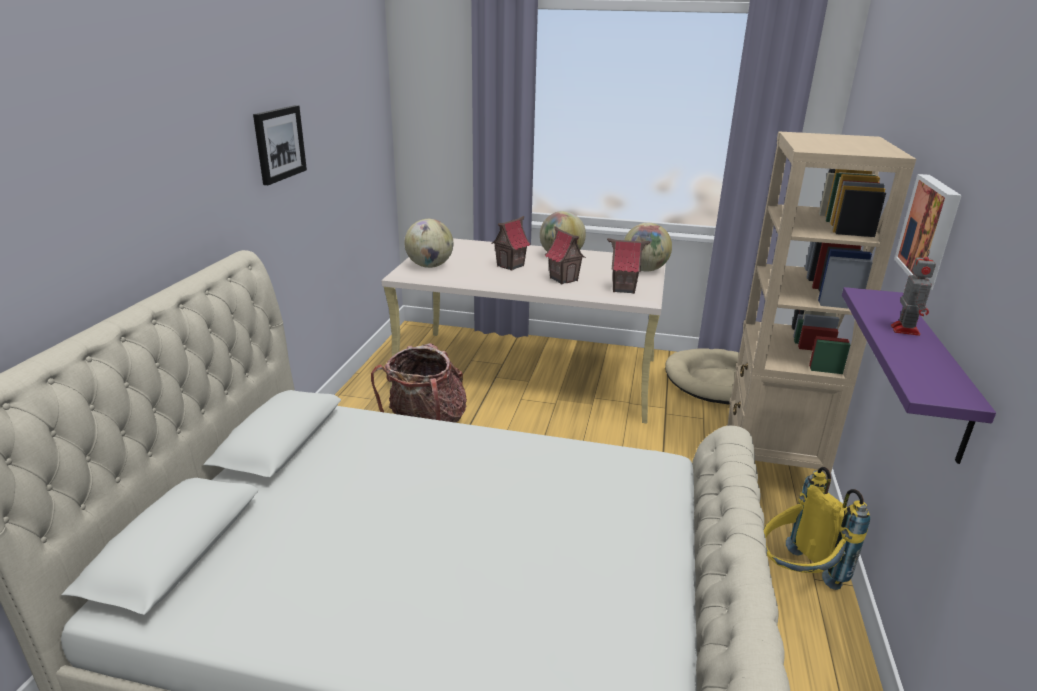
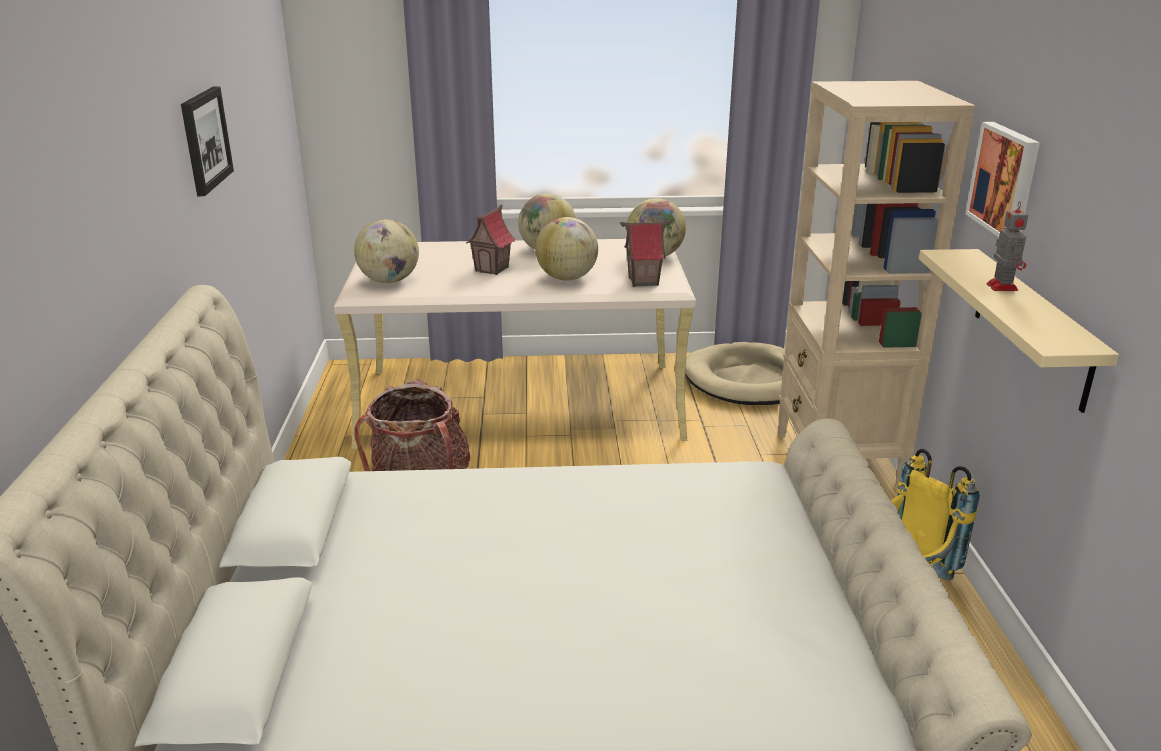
camera: 15 degrees left, 0 degrees up
(564, 279) = (567, 278): toy house -> globe
(931, 372) = (1032, 327): purple shelf -> beige shelf

